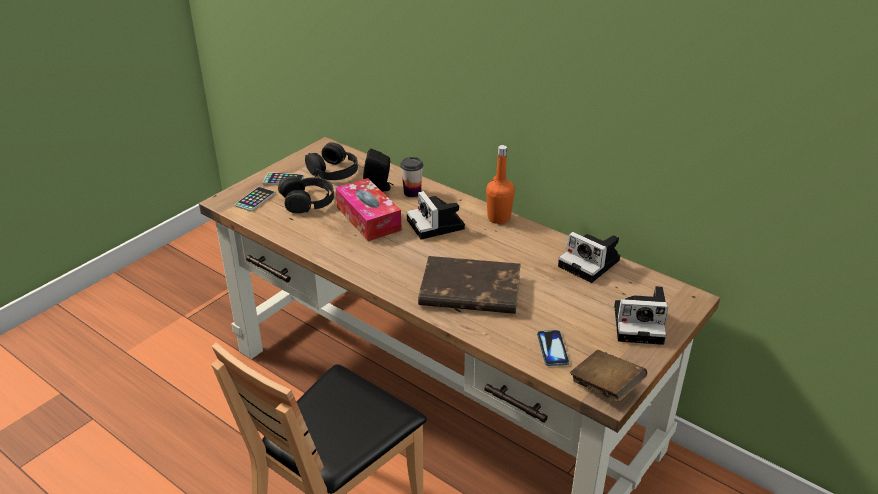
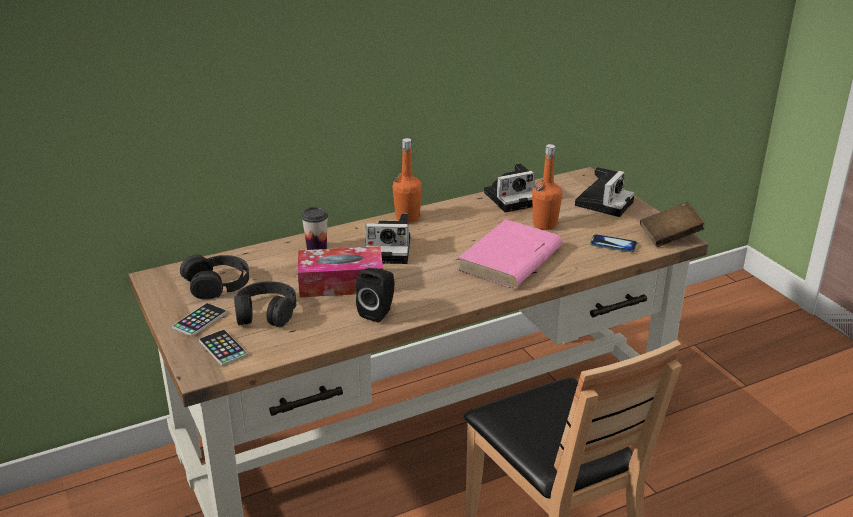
camera: 65 degrees left, 5 degrees down
(379, 188) = (286, 264): black speaker -> black speaker (378, 312)
(469, 291) = (510, 260): brown book -> pink book
(555, 295) = (545, 224): none -> orange bottle

